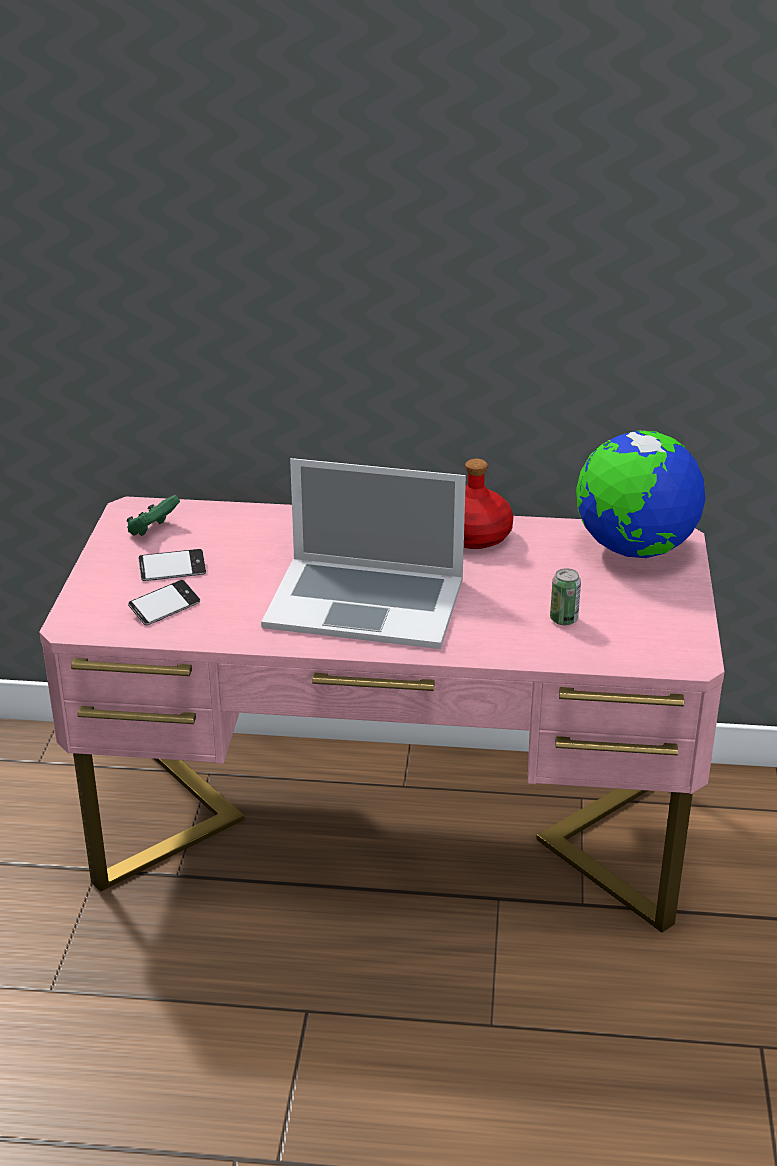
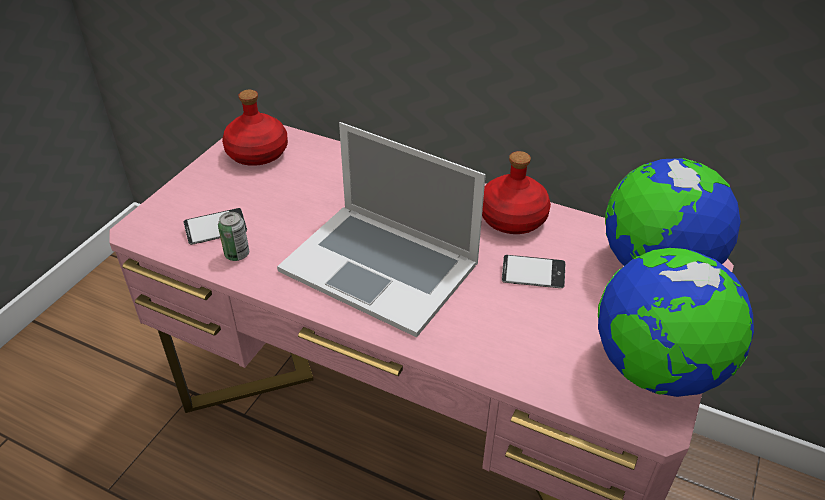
camera: 20 degrees right, 10 degrees up
(153, 530) = (257, 153): green game controller -> red bottle
(172, 570) = (247, 194): phone -> phone (532, 275)
(563, 619) = (549, 333): can -> can (237, 254)
(672, 624) = (656, 369): none -> globe

